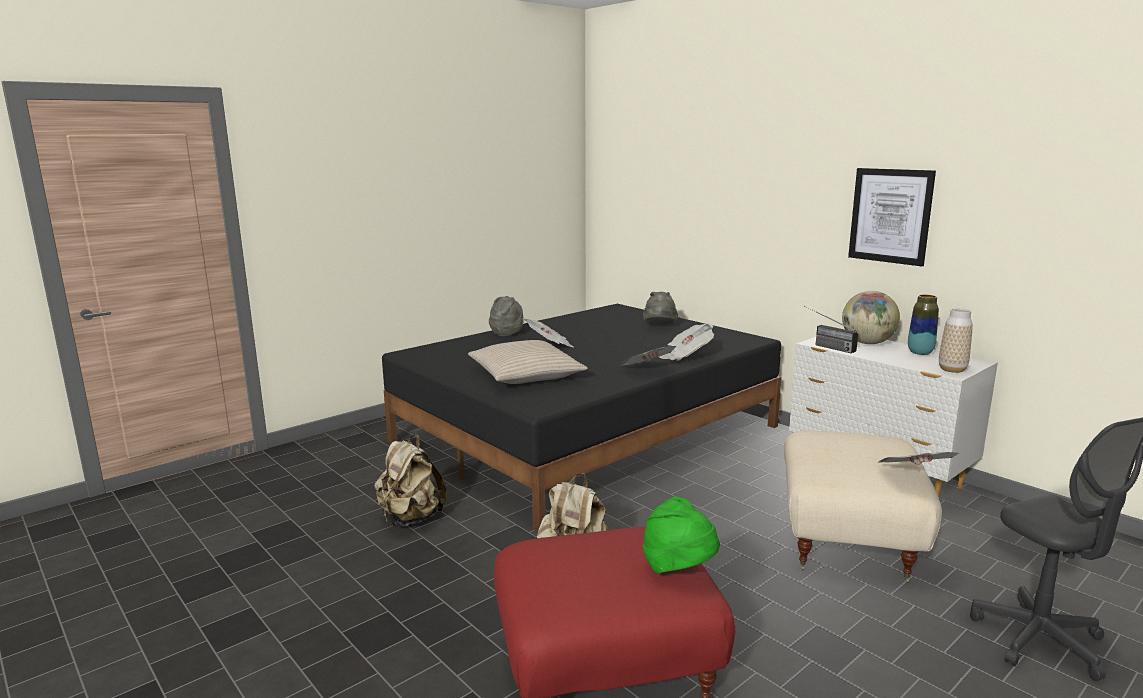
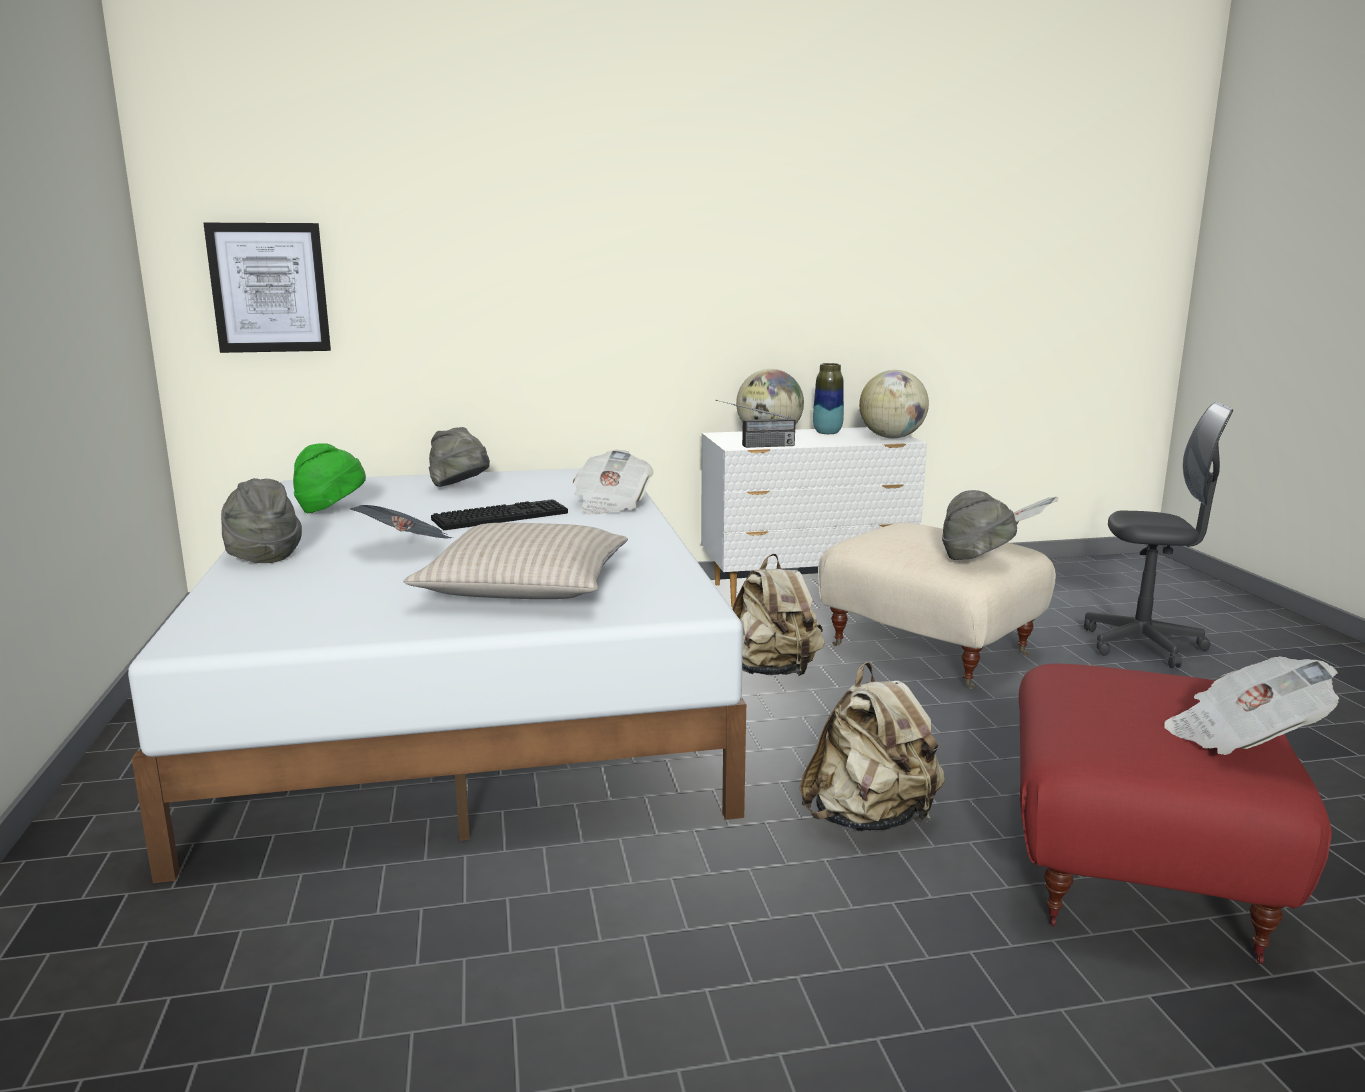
camera: 60 degrees left, 0 degrees up
(410, 519) = (556, 933): beige backpack -> beige backpack (772, 672)
(587, 434) = (468, 691): black bed -> white bed
(624, 345) = (501, 516): none -> keyboard
(647, 370) = (634, 529): newspaper -> newspaper (1242, 738)
(679, 569) = (1182, 677): green hat -> green hat (331, 509)
(837, 472) = (975, 558): none -> grey hat
(890, 216) = (754, 275): picture -> picture (269, 288)
(952, 369) = (892, 437): vase -> globe

